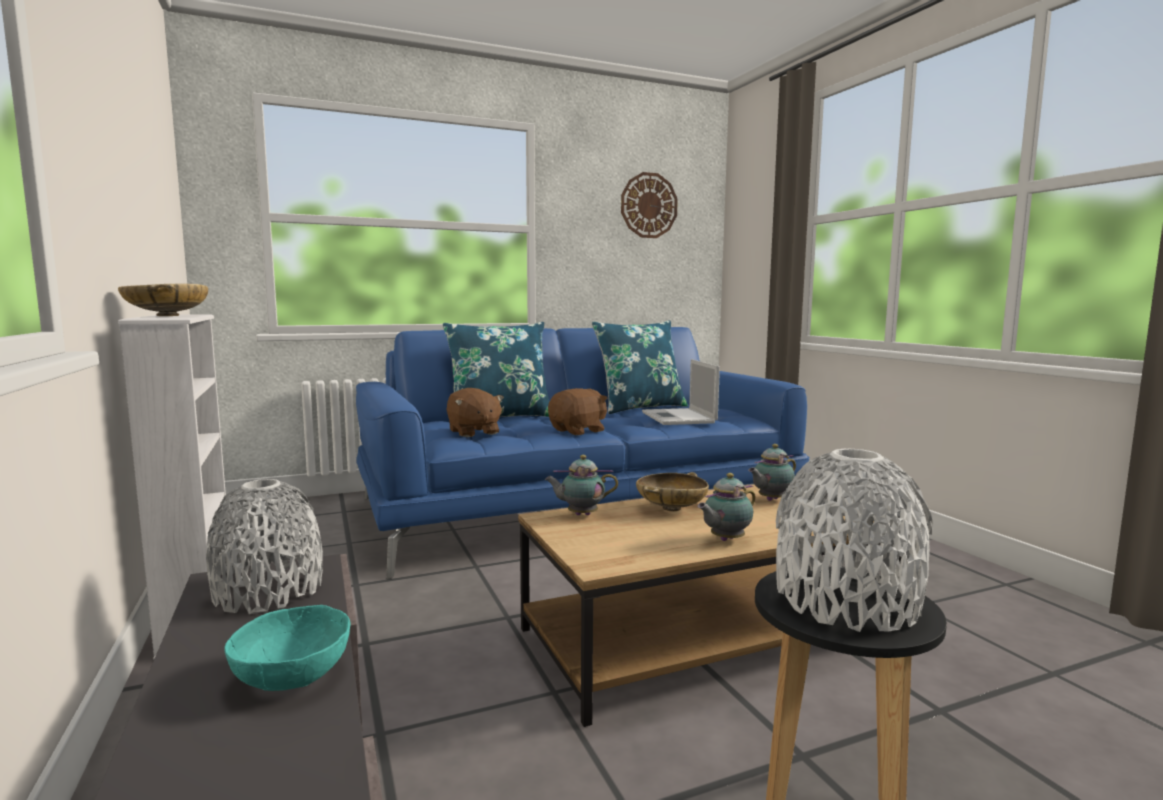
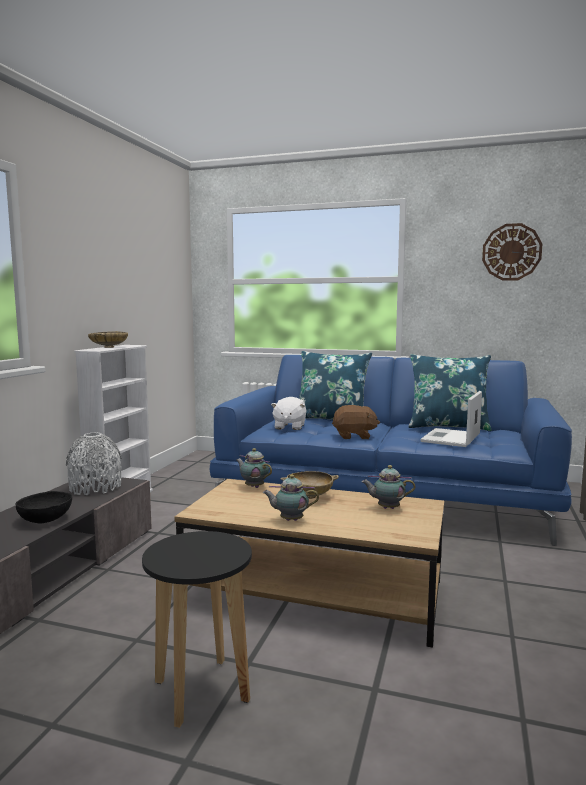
camera: 40 degrees right, 0 degrees up
(293, 675) = (46, 519): turquoise bowl -> black bowl
(473, 432) = (289, 427): brown plush toy -> white plush toy
(846, 600) = (198, 552): white vase -> none

